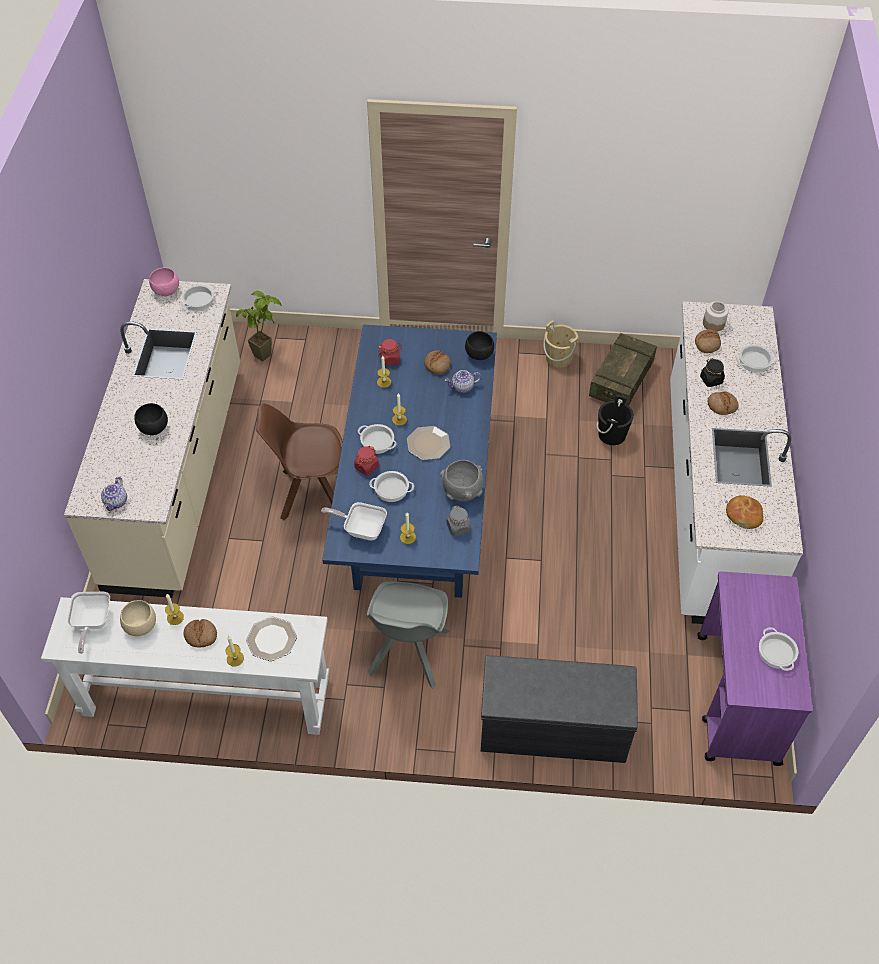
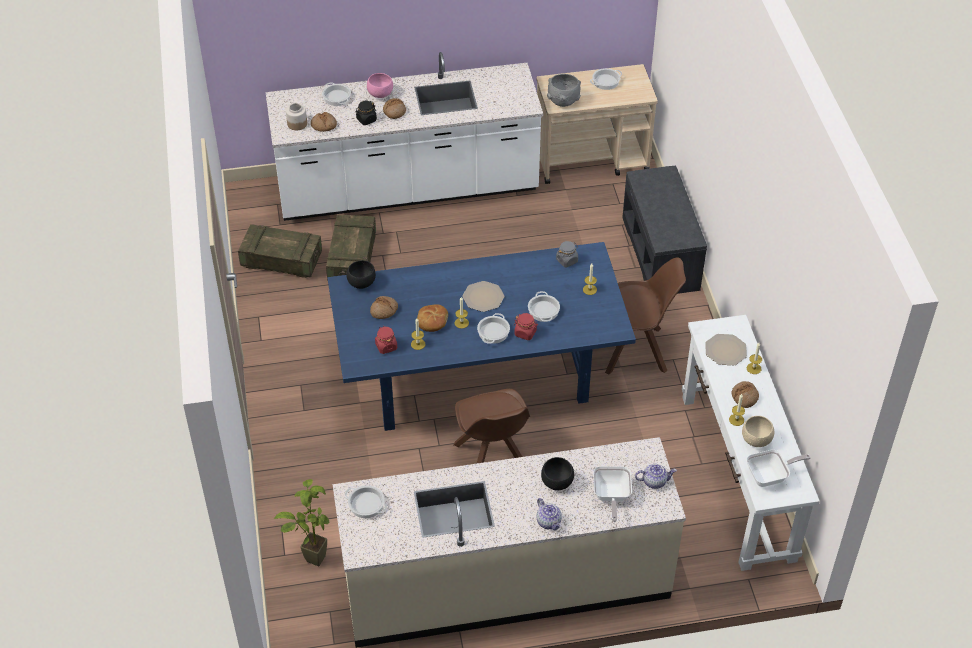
camera: 105 degrees left, 5 degrees down
(167, 291) = (360, 539): pink bowl -> pink bowl (380, 94)
(361, 529) = (593, 321): frying pan -> frying pan (611, 497)
(408, 654) = (636, 351): grey chair -> brown chair
(461, 492) = (529, 265): grey bowl -> grey bowl (563, 101)
(462, 387) = (407, 287): teapot -> teapot (549, 522)
(558, 358) = (261, 308): beige bucket -> none
(612, 434) = (352, 258): black bucket -> crate
(737, 699) = (592, 160): purple cart -> beige cart
(743, 515) = (504, 92): bread -> bread (432, 321)

